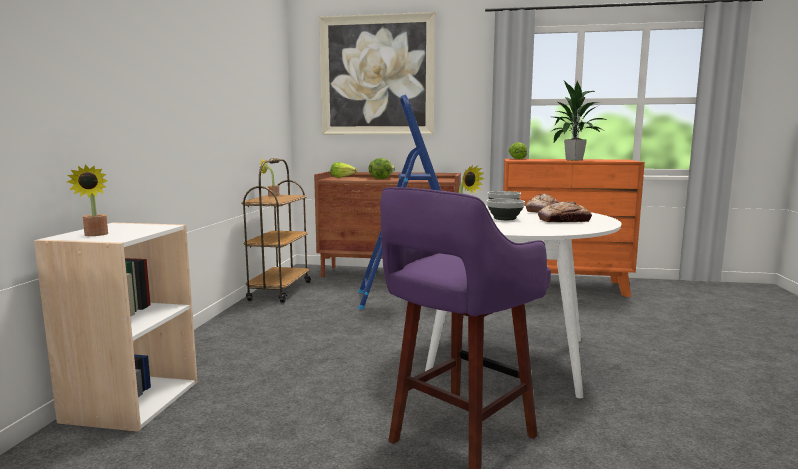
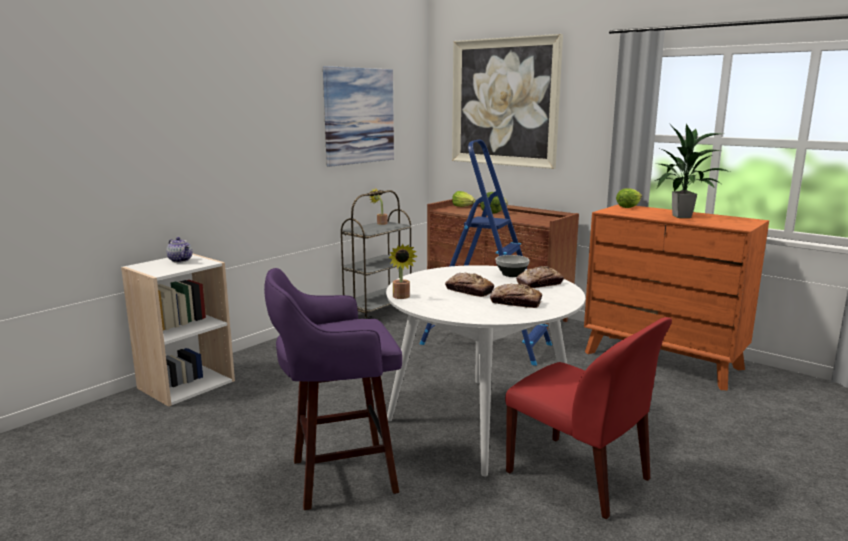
camera: 30 degrees right, 5 degrees up
(95, 235) = (156, 266): potted plant -> none
(118, 228) = (181, 260): none -> teapot
(246, 79) = (359, 116): none -> picture
(279, 291) = (378, 313): brown cart -> grey cart
(504, 219) = (469, 291): bowl -> bread
(645, 376) = (580, 477): none -> red chair

